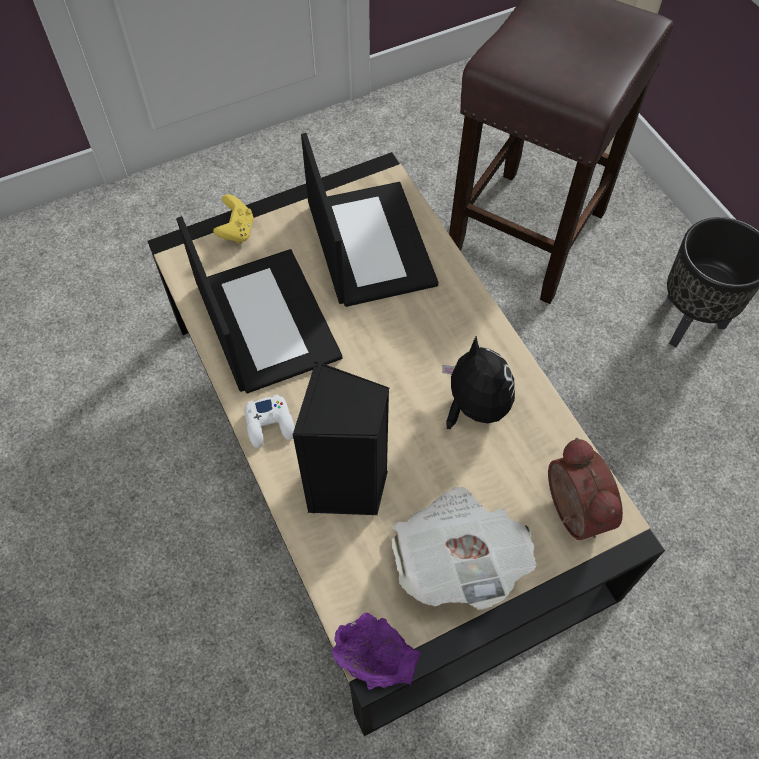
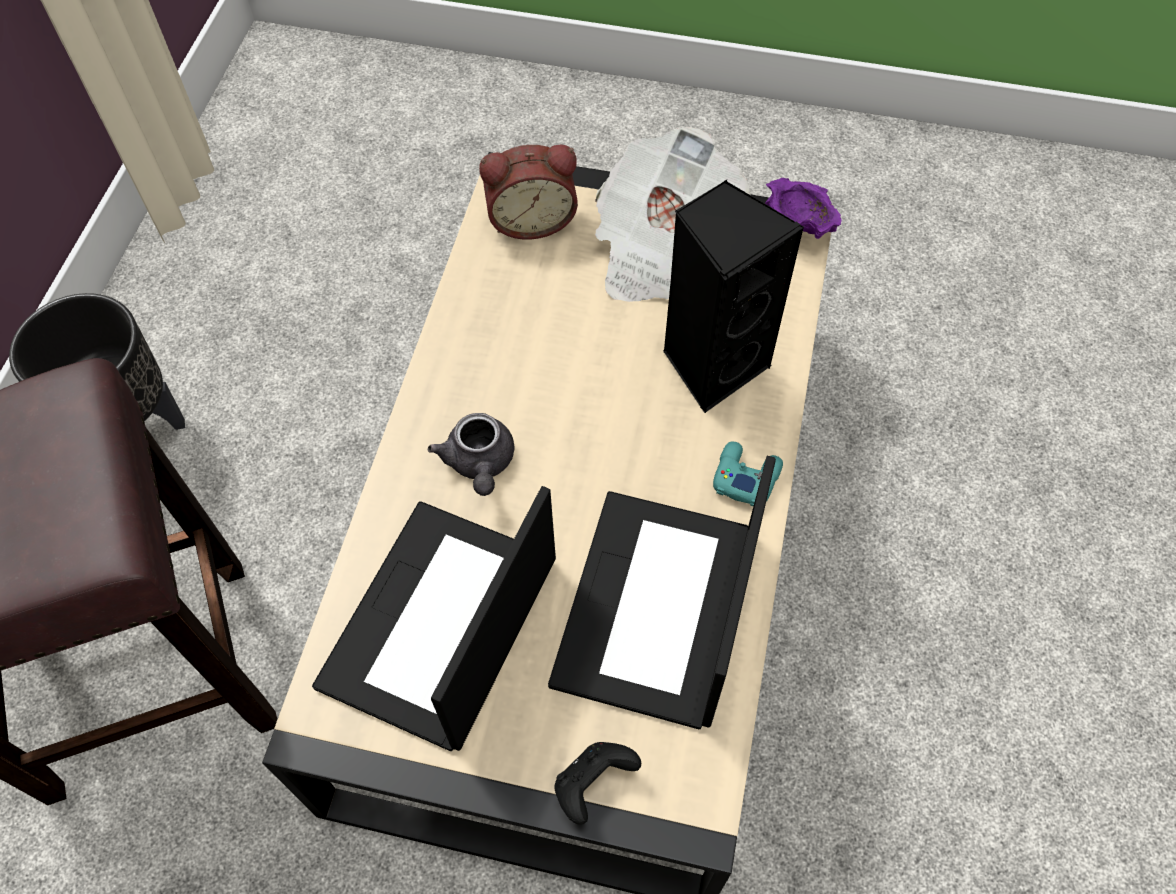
camera: 140 degrees left, 0 degrees up
(237, 231) = (593, 784): yellow game controller -> black game controller
(270, 424) = (745, 476): white game controller -> turquoise game controller
(429, 327) = (479, 464): none -> grey teapot
(474, 407) = (521, 353): plush toy -> none
(570, 511) = (531, 219): alarm clock -> alarm clock turned 120 degrees counterclockwise

